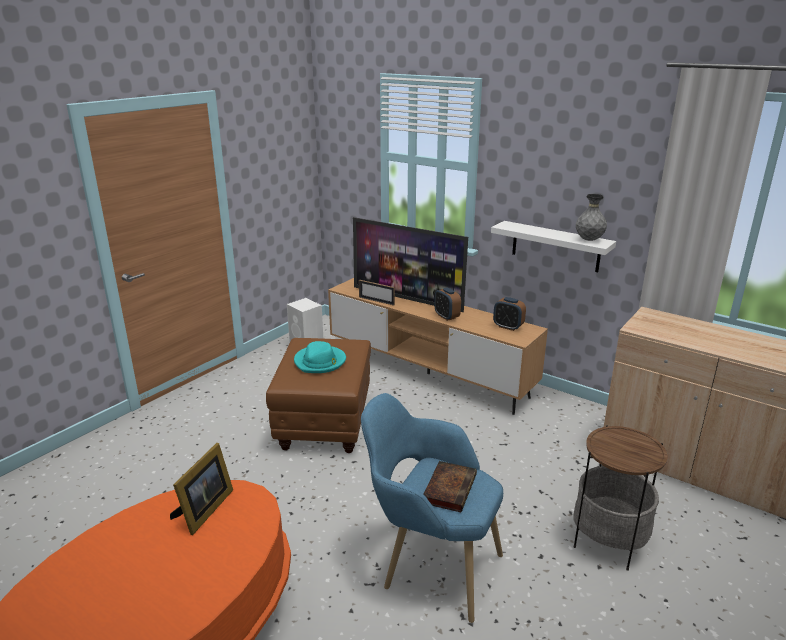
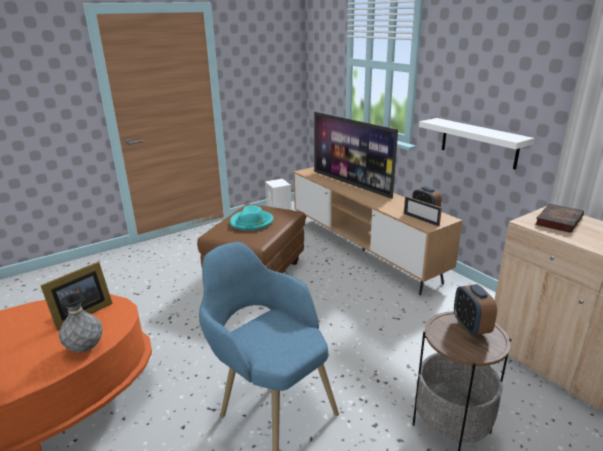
camera: 20 degrees right, 0 degrees up
(376, 301) = (324, 183): picture frame -> picture frame (421, 219)
(446, 316) = (374, 200): alarm clock -> alarm clock (471, 327)
(449, 488) = (276, 338): book -> book (558, 220)
(589, 240) = (505, 135): grey vase -> grey vase (85, 348)

